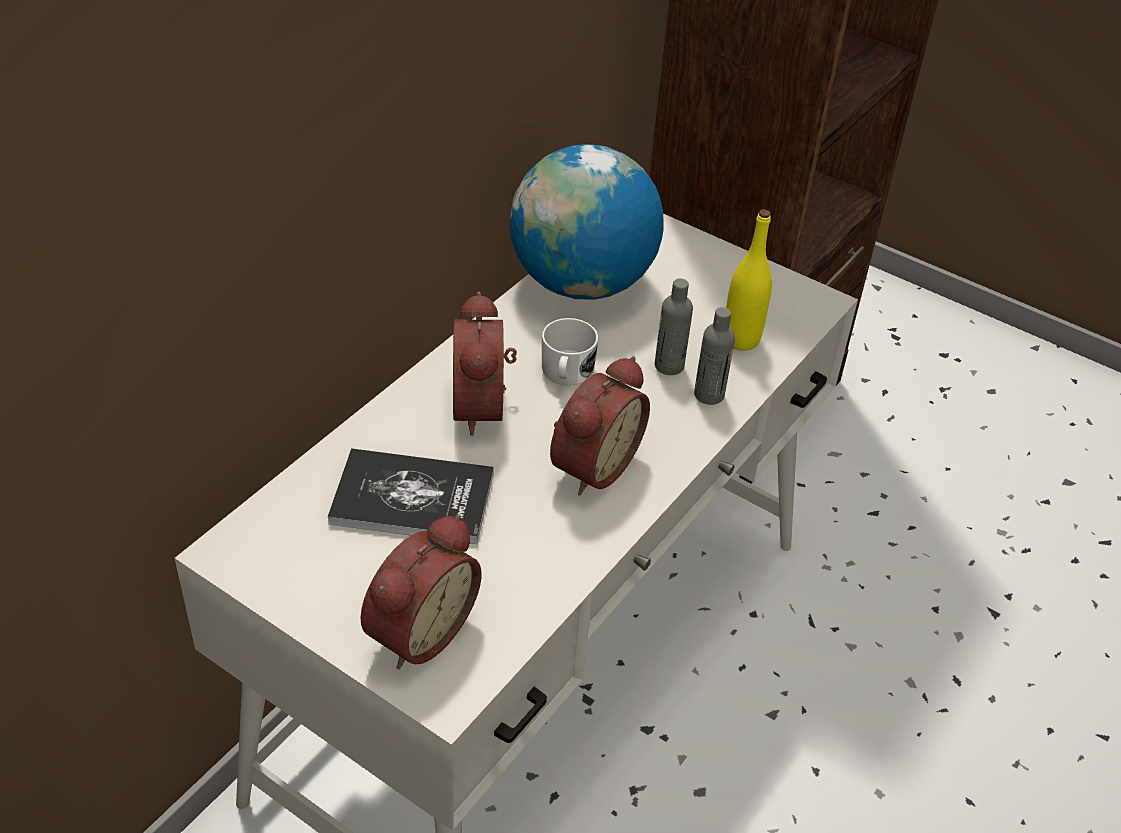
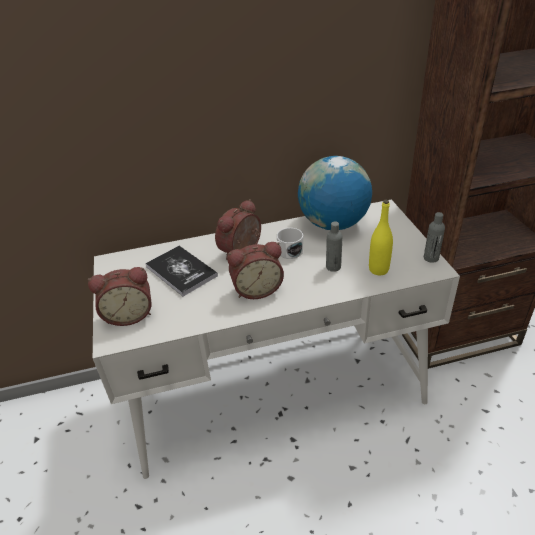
camera: 45 degrees right, 5 degrees down
(709, 395) = (337, 285): grey bottle -> grey bottle (431, 258)

